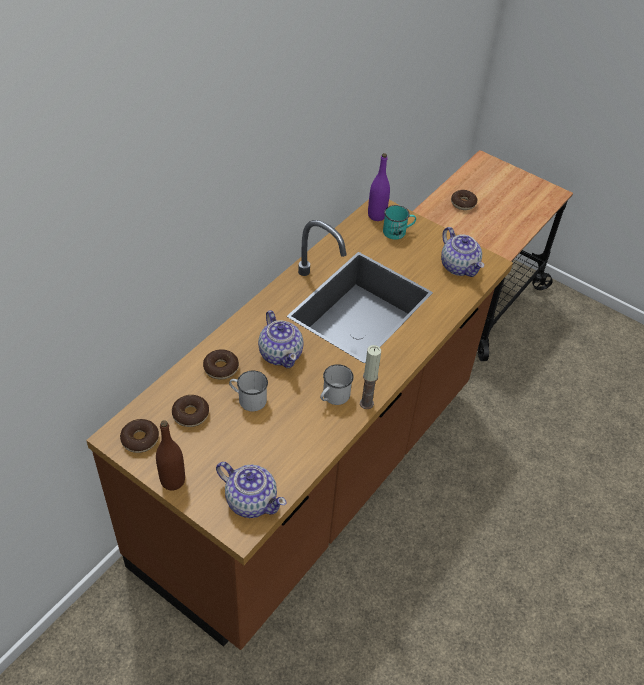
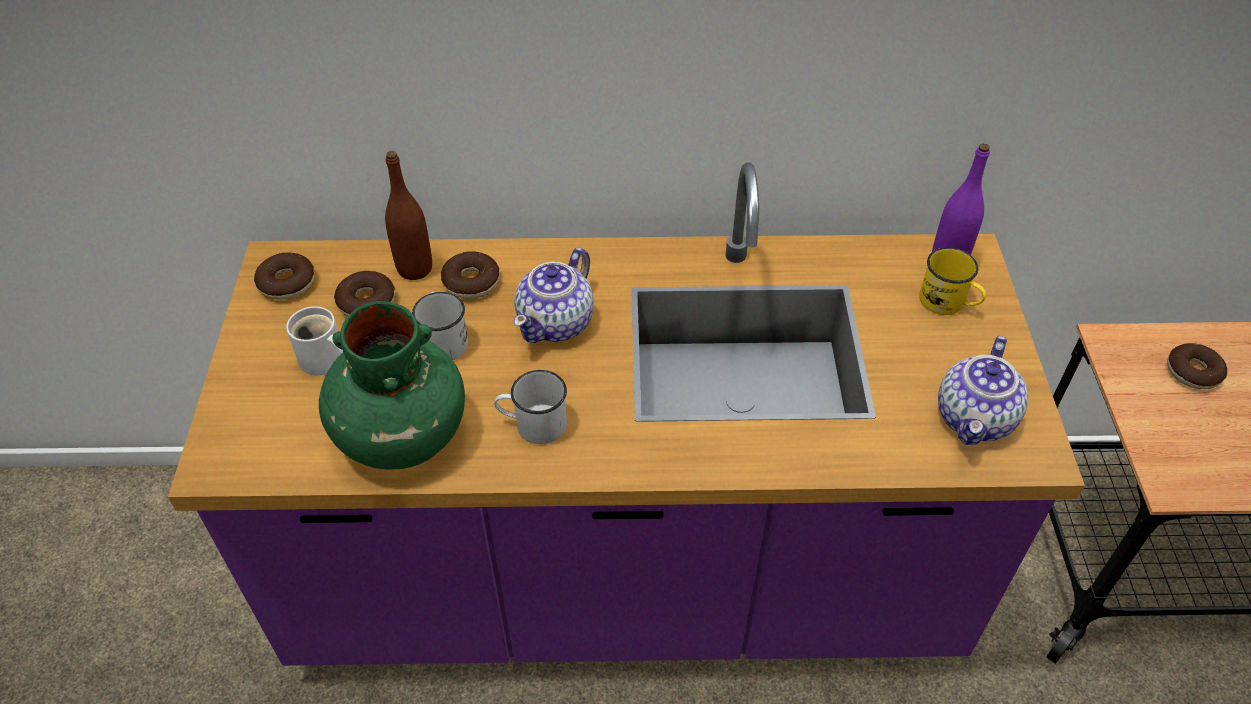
camera: 55 degrees right, 0 degrees up
(173, 481) = (245, 351): brown bottle -> brown bottle (415, 269)
(215, 452) = (324, 361): none -> white mug
(251, 500) = (271, 446): teapot -> none
(293, 446) = (401, 434): none -> green vase
(312, 475) = (625, 575): brown counter -> purple counter
(366, 403) = (558, 469): candle -> none
(398, 232) = (948, 303): turquoise mug -> yellow mug

